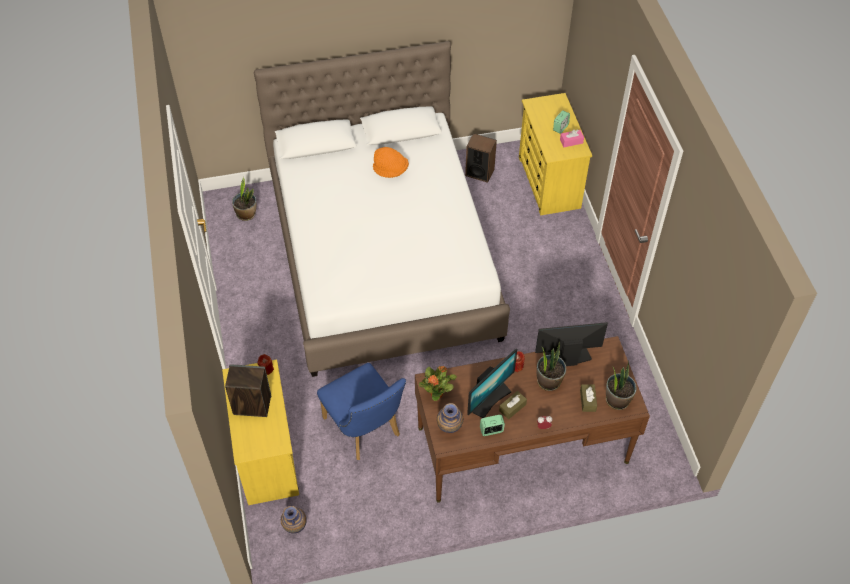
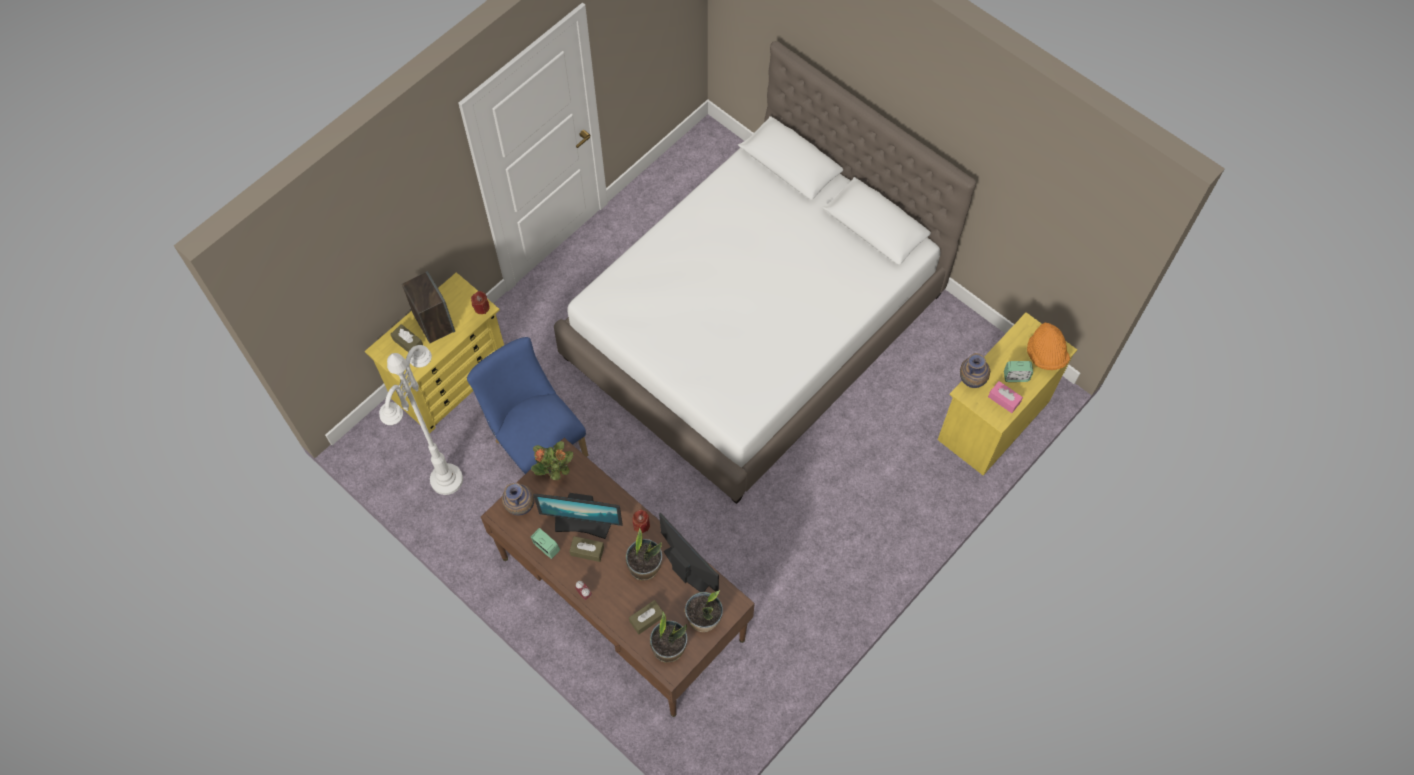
camera: 55 degrees right, 10 degrees up
(246, 214) = (710, 170): potted plant -> potted plant (704, 619)
(253, 431) = (408, 342): none -> brown tissue box
(295, 528) = (393, 453): vase -> vase (970, 382)
(346, 504) = (446, 480): none -> white floor lamp
(365, 431) = (536, 444): blue chair -> blue chair turned 120 degrees clockwise
(391, 170) = (811, 252): orange hat -> orange hat (1045, 355)
(479, 172) = (947, 342): speaker -> none

